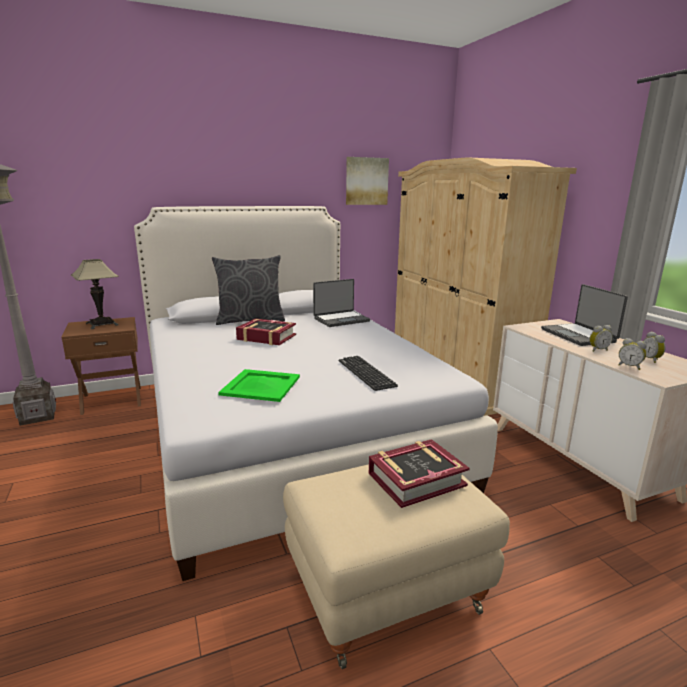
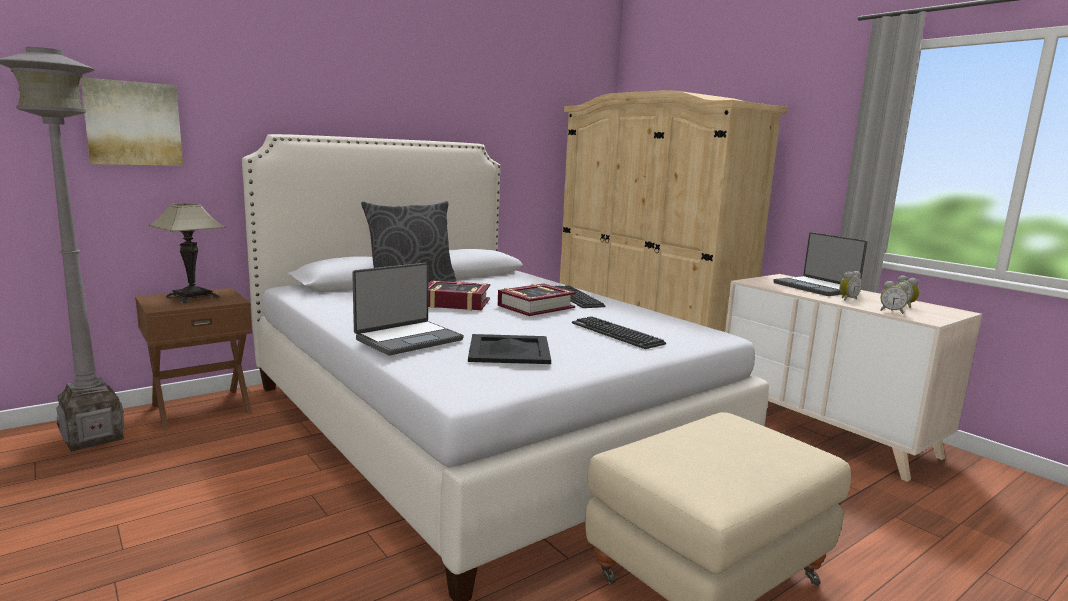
camera: 15 degrees left, 5 degrees down
(261, 385) = (510, 350): green tray -> black tray
(341, 319) = (526, 283): laptop -> laptop (408, 339)
(366, 181) = (527, 116): picture -> picture (133, 123)
(367, 335) = (576, 298): none -> keyboard
(416, 479) = (738, 436): book -> book (535, 307)

